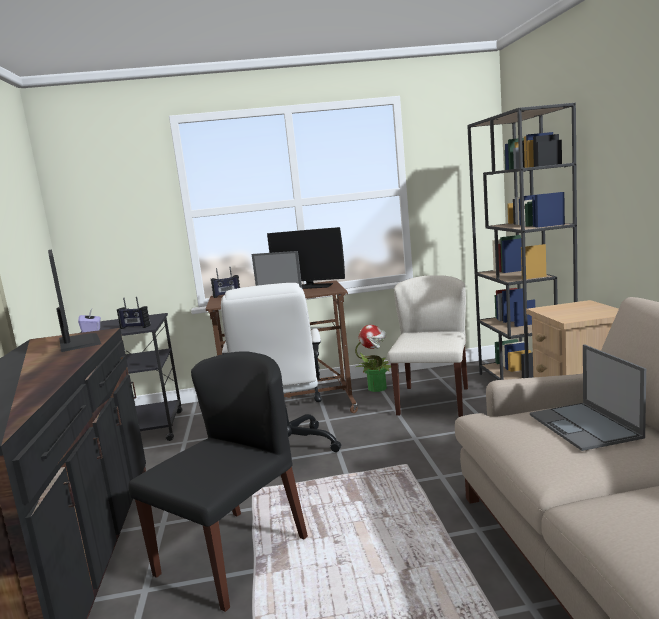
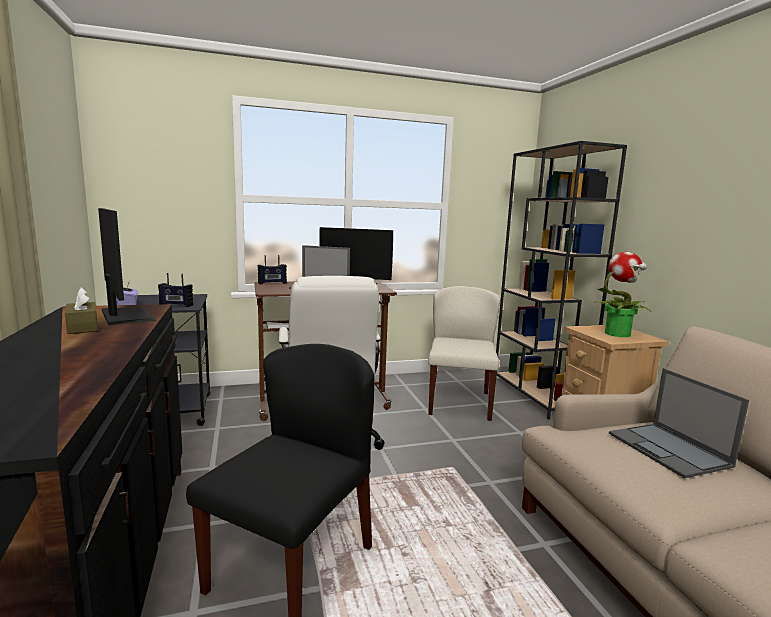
camera: 10 degrees left, 0 degrees up
(40, 355) = (83, 327): none -> brown tissue box
(378, 388) = (403, 386): potted plant -> potted plant (618, 334)

